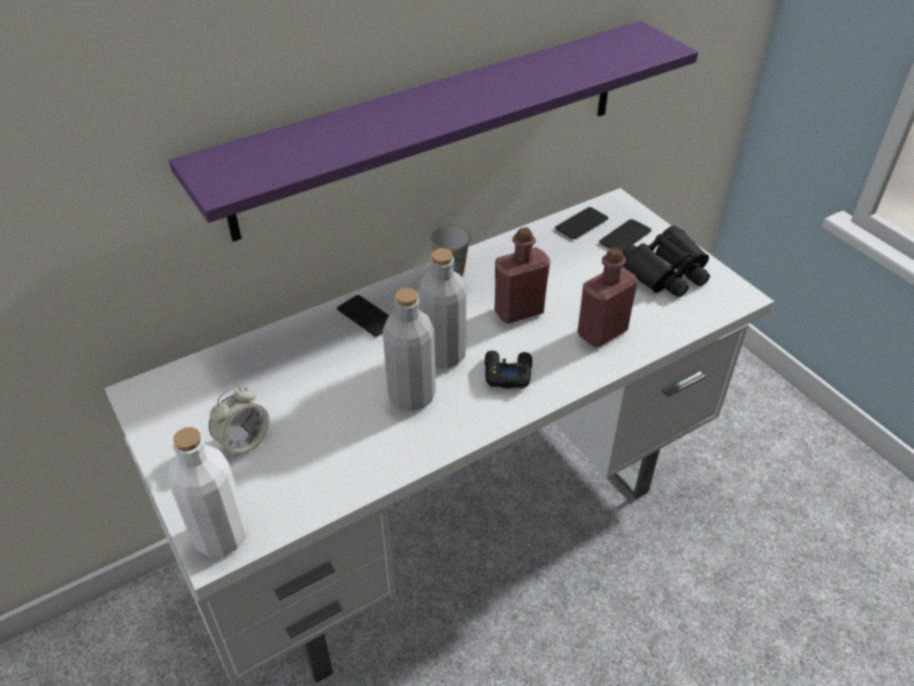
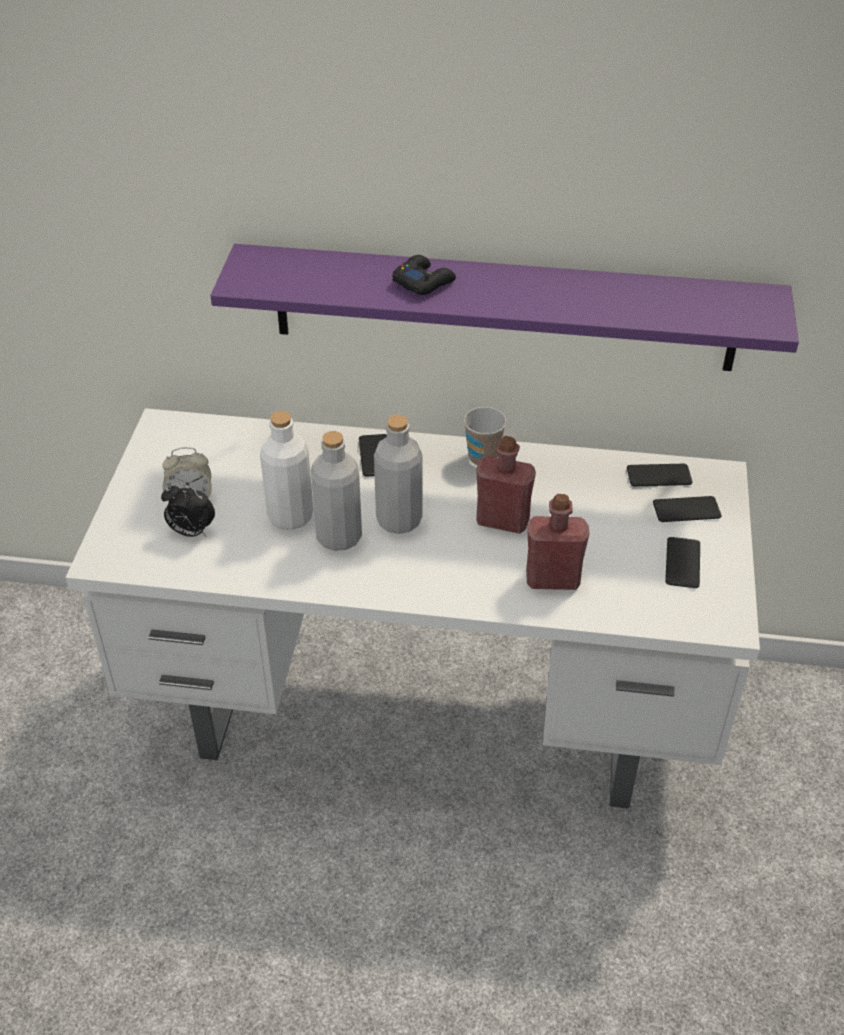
camera: 40 degrees right, 0 degrees up
(220, 536) = (112, 553): white bottle -> white bottle (290, 516)
(277, 469) = (191, 532): none -> alarm clock
(507, 373) = (431, 564): black game controller -> black game controller (423, 282)
(665, 273) = (682, 563): black binoculars -> phone

